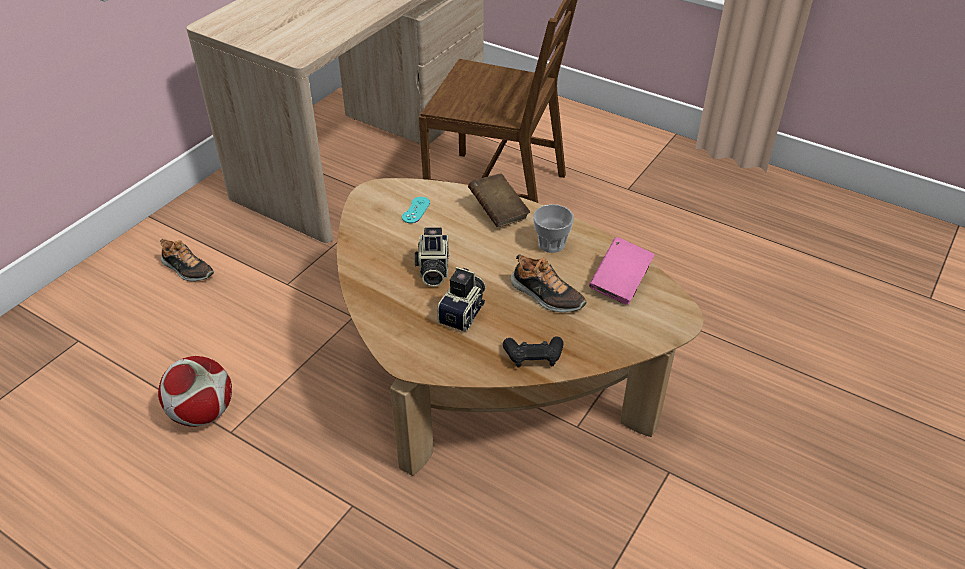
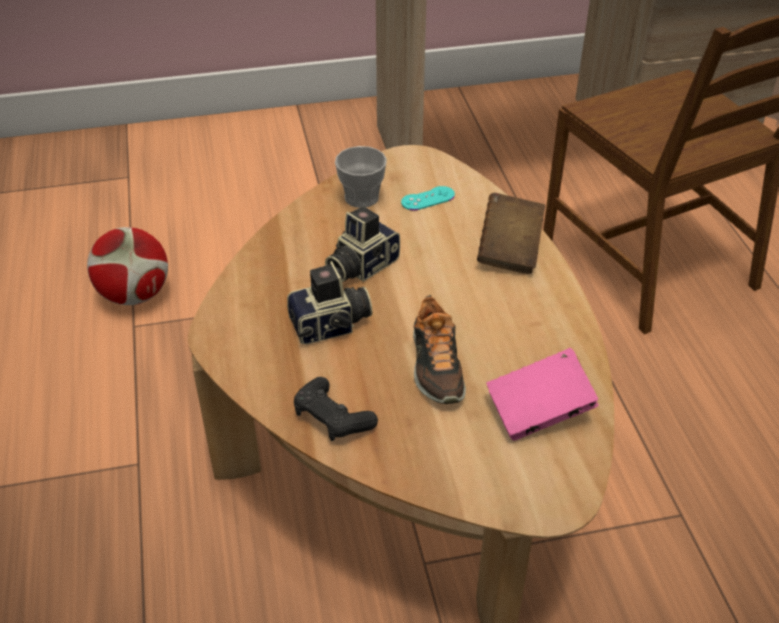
camera: 45 degrees right, 0 degrees up
(187, 269) = (270, 167): shoe -> none
(551, 244) = (520, 318): cup -> cup (361, 197)

